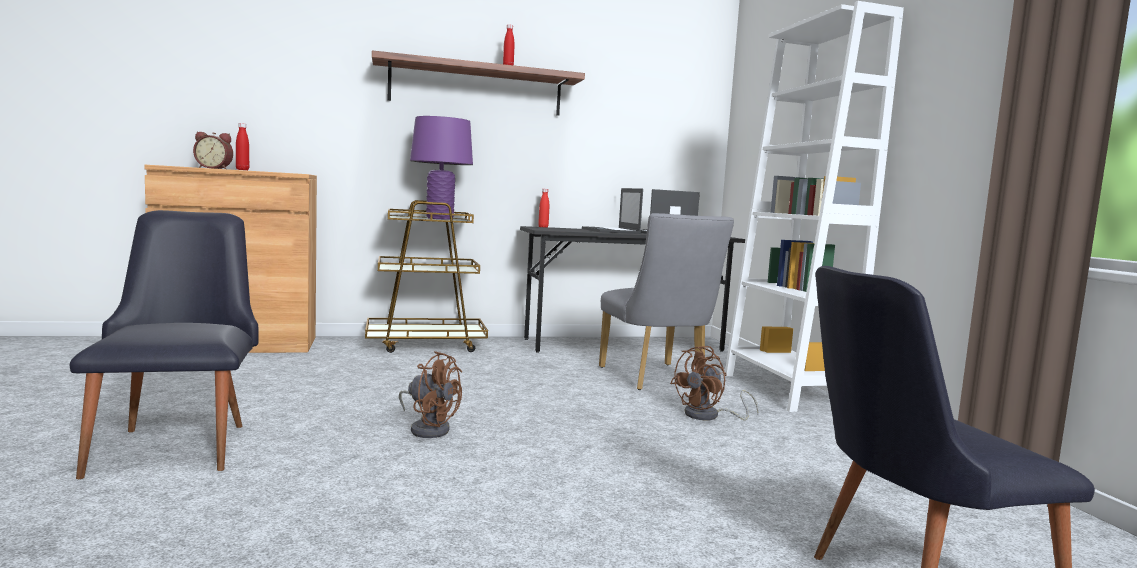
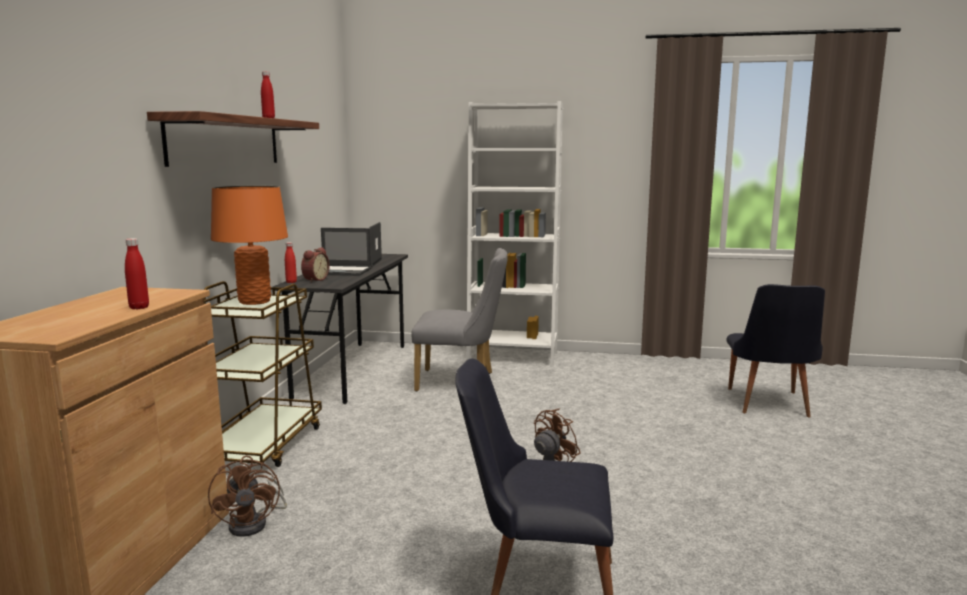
camera: 65 degrees left, 5 degrees up
(214, 168) = (58, 317): alarm clock -> alarm clock (314, 280)
(440, 218) = (254, 301): purple table lamp -> orange table lamp
(709, 416) = (552, 387): brown fan -> brown fan (255, 523)

